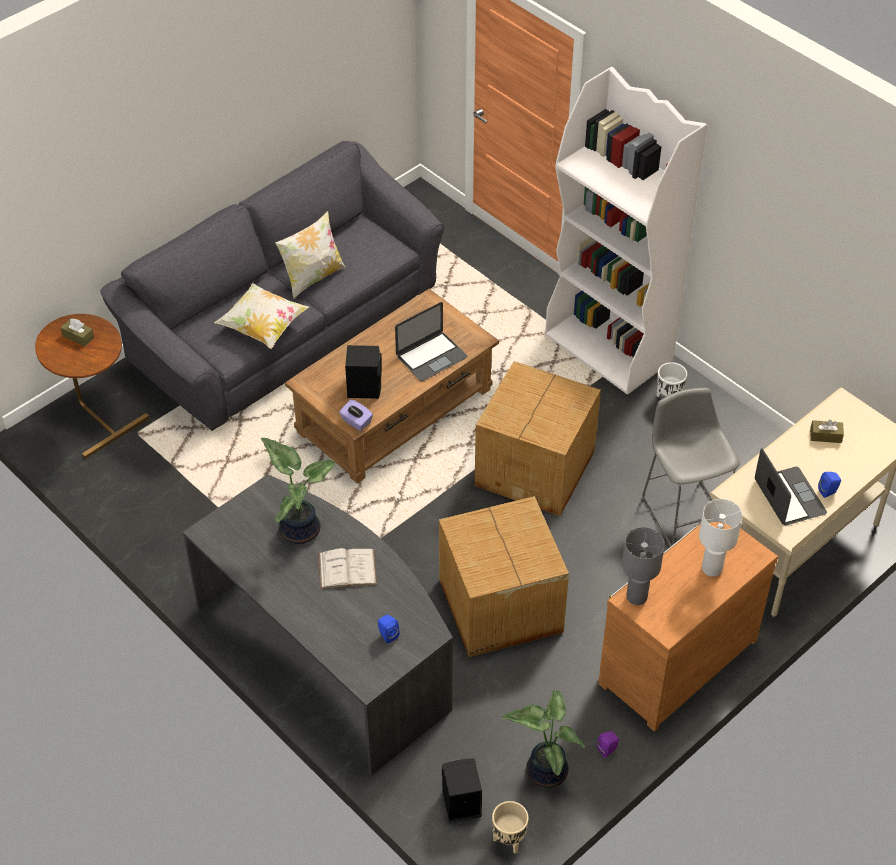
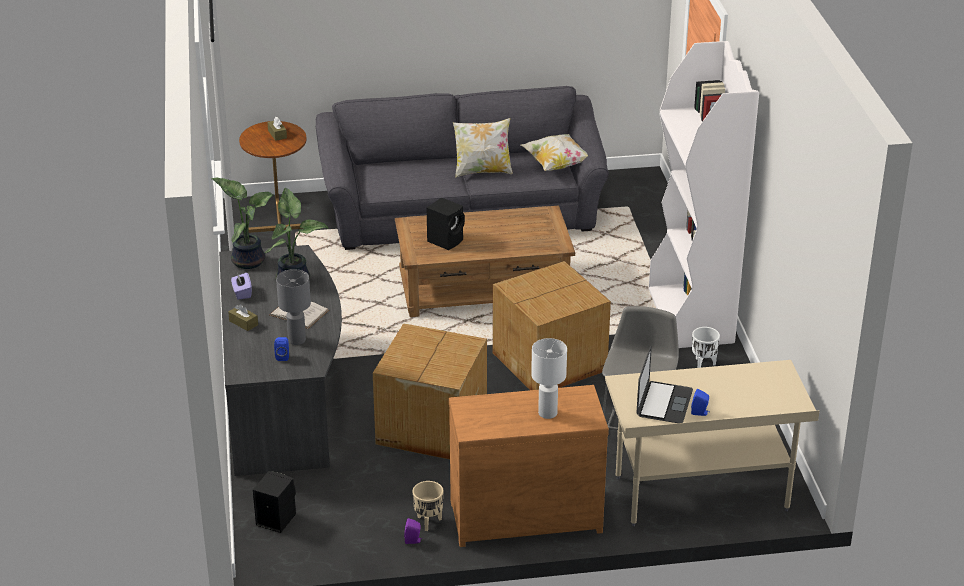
camera: 35 degrees right, 15 degrees down
(263, 327) = (416, 185): pillow -> pillow (556, 164)
(356, 422) = (417, 256): purple tissue box -> purple tissue box (242, 293)
(431, 356) = (514, 242): laptop -> none
(509, 840) = (284, 555): beige planter -> beige planter (428, 522)
(544, 769) = (355, 529): potted plant -> potted plant (248, 260)
(637, 597) = (471, 404): grey table lamp -> grey table lamp (297, 340)
(825, 436) = (740, 381): brown tissue box -> brown tissue box (243, 323)

